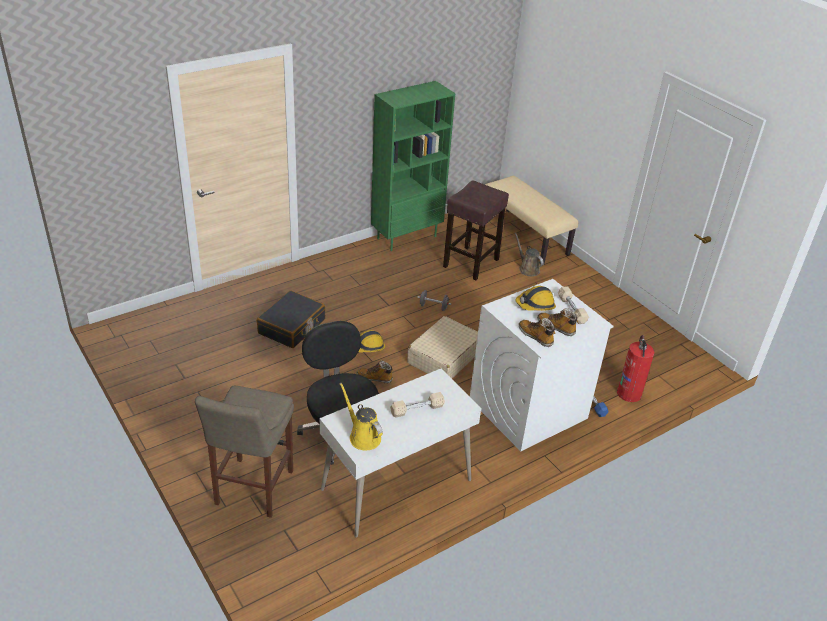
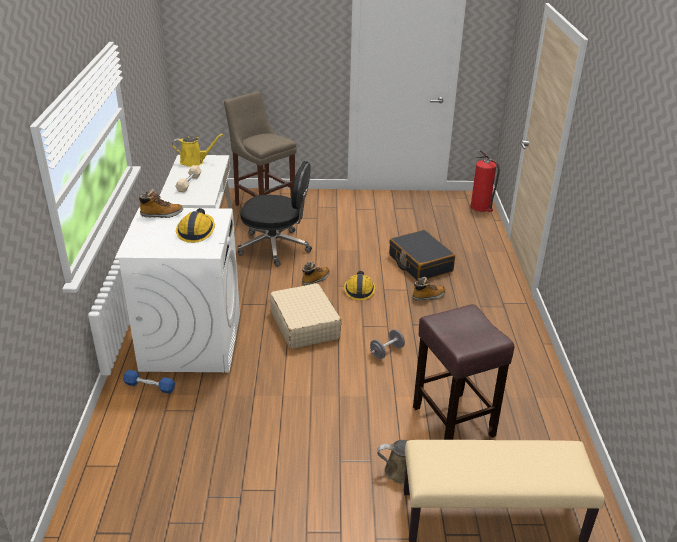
camera: 125 degrees right, 5 degrees down
(406, 237) = (546, 392): green bookcase -> none
(556, 327) = (156, 228): boot -> boot (428, 296)
(571, 310) = (164, 246): beige dumbbell -> none
(629, 393) = (127, 422): fire extinguisher -> fire extinguisher (480, 207)

